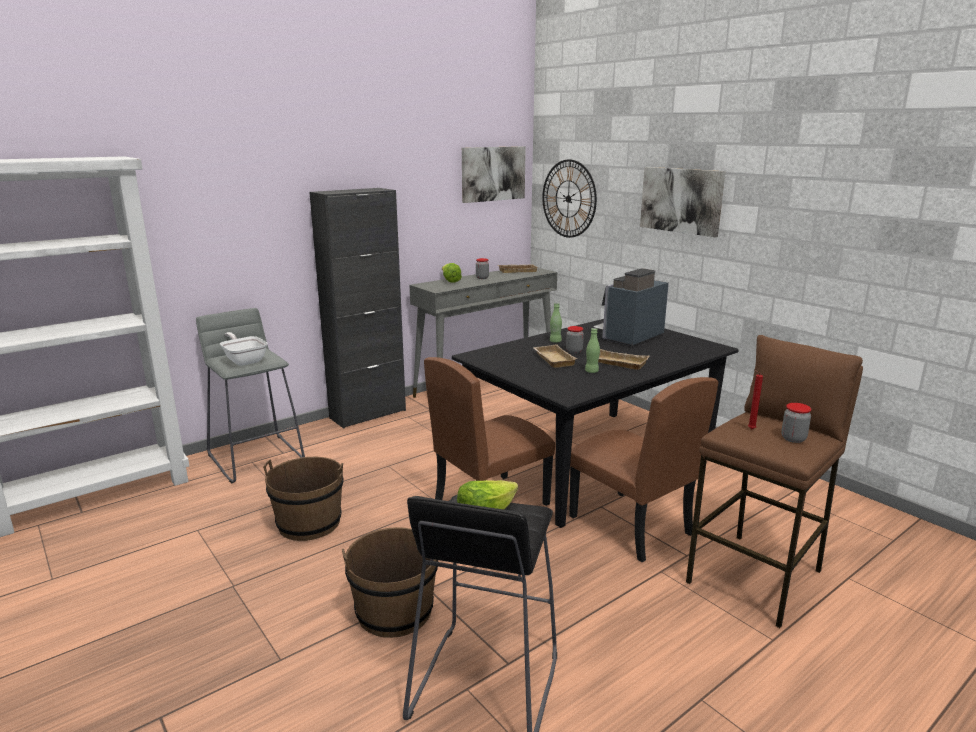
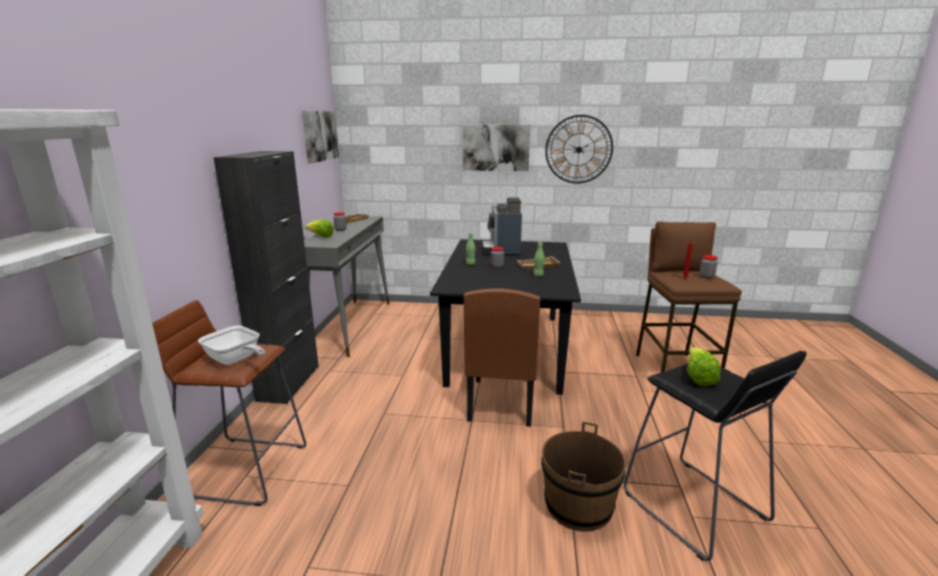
camera: 45 degrees left, 0 degrees up
(244, 360) = (235, 360): frying pan -> frying pan turned 150 degrees counterclockwise
(257, 457) = (243, 469): grey stool -> brown stool
(309, 523) = (405, 491): brown bucket -> none
(552, 359) = (499, 275): beige tray -> none
(568, 199) = (384, 154): wall clock -> wall clock (578, 149)
(629, 525) = (588, 374): brown chair -> none

